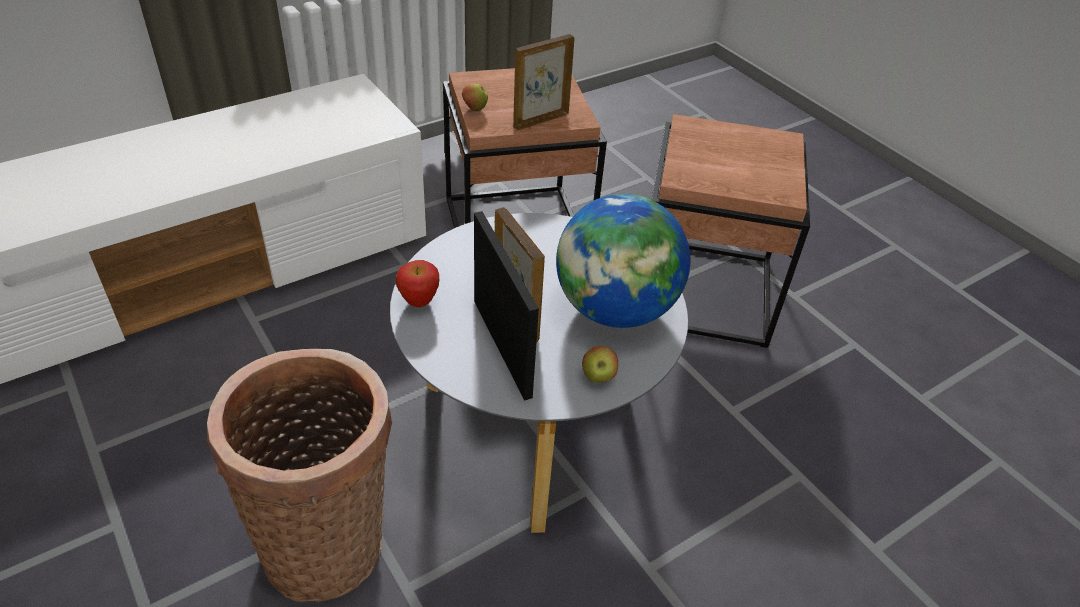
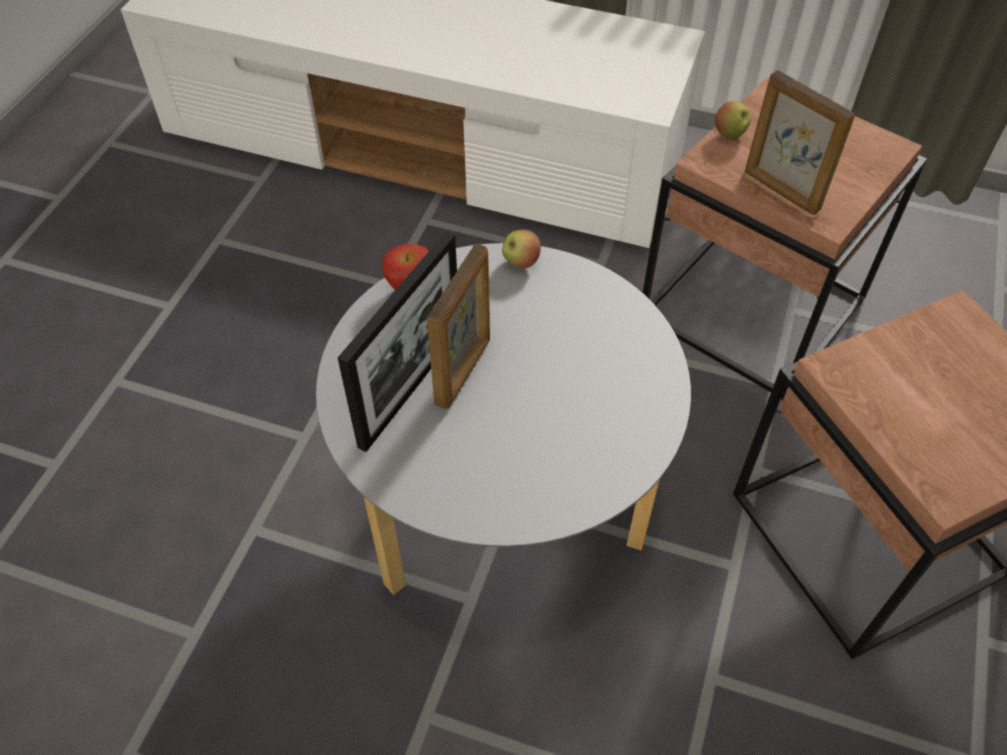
camera: 55 degrees right, 10 degrees up
(328, 541) = (256, 441): basket -> none
(540, 120) = (780, 191): picture frame -> picture frame turned 150 degrees counterclockwise
(598, 377) = (442, 487): apple -> apple (521, 262)
(615, 309) = (557, 443): globe -> none

